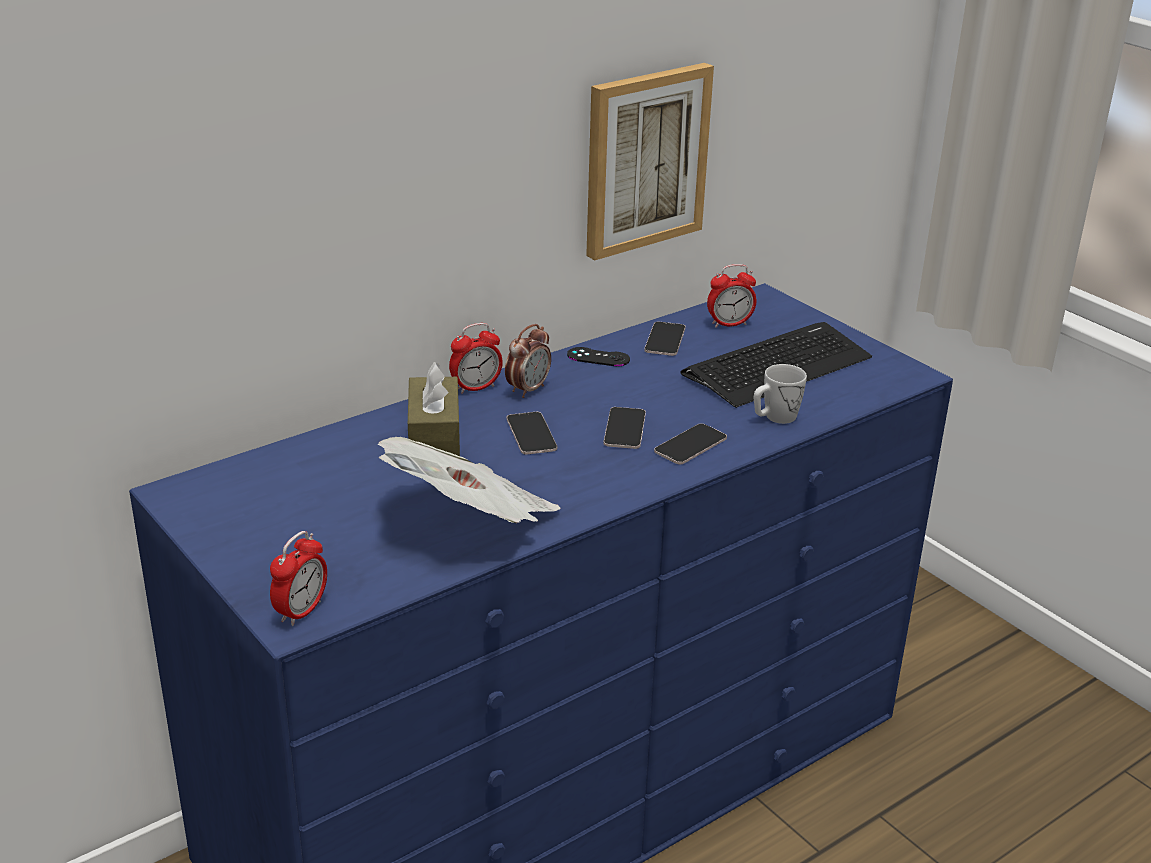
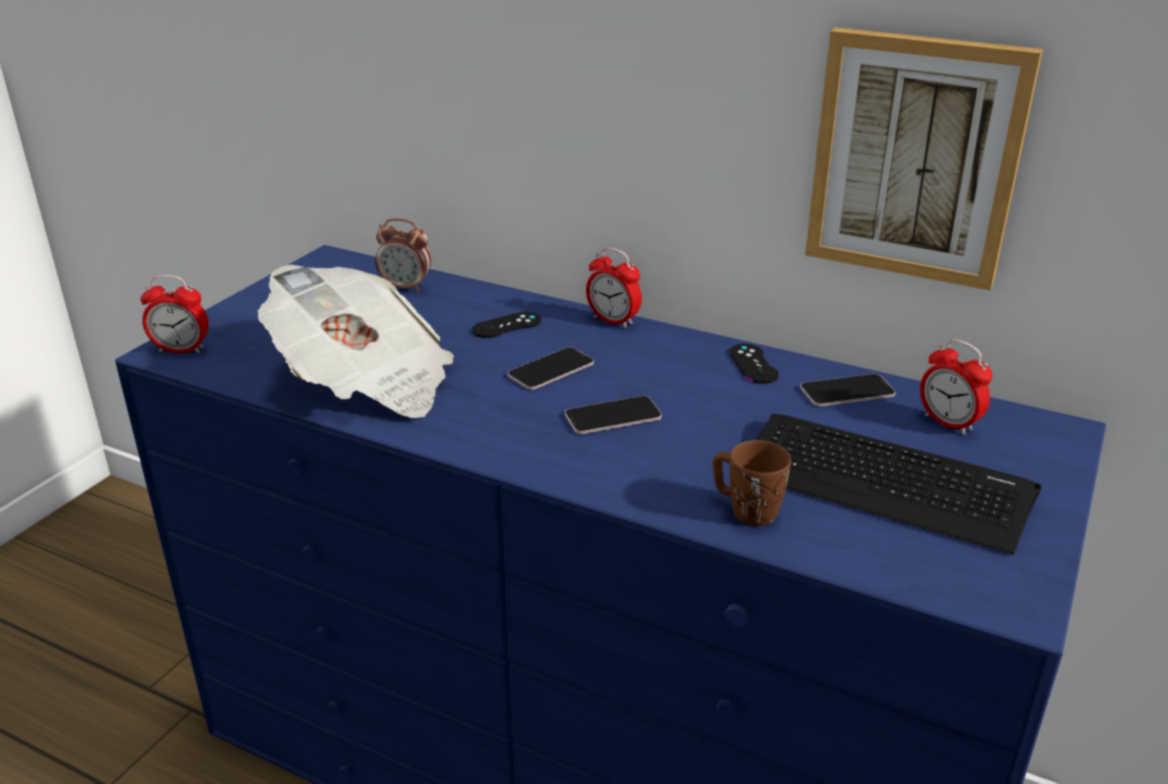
camera: 65 degrees right, 0 degrees up
(434, 434) = (506, 325): brown tissue box -> black game controller
(528, 389) = (638, 346): alarm clock -> alarm clock (406, 287)
(690, 445) = (617, 465): phone -> none
(775, 418) = (745, 510): white mug -> brown mug

